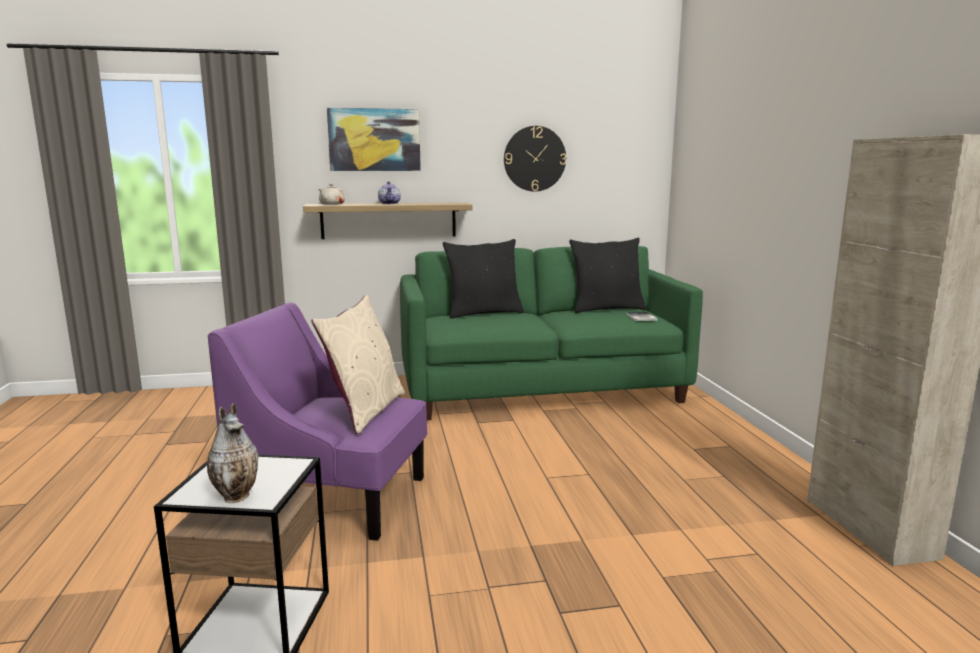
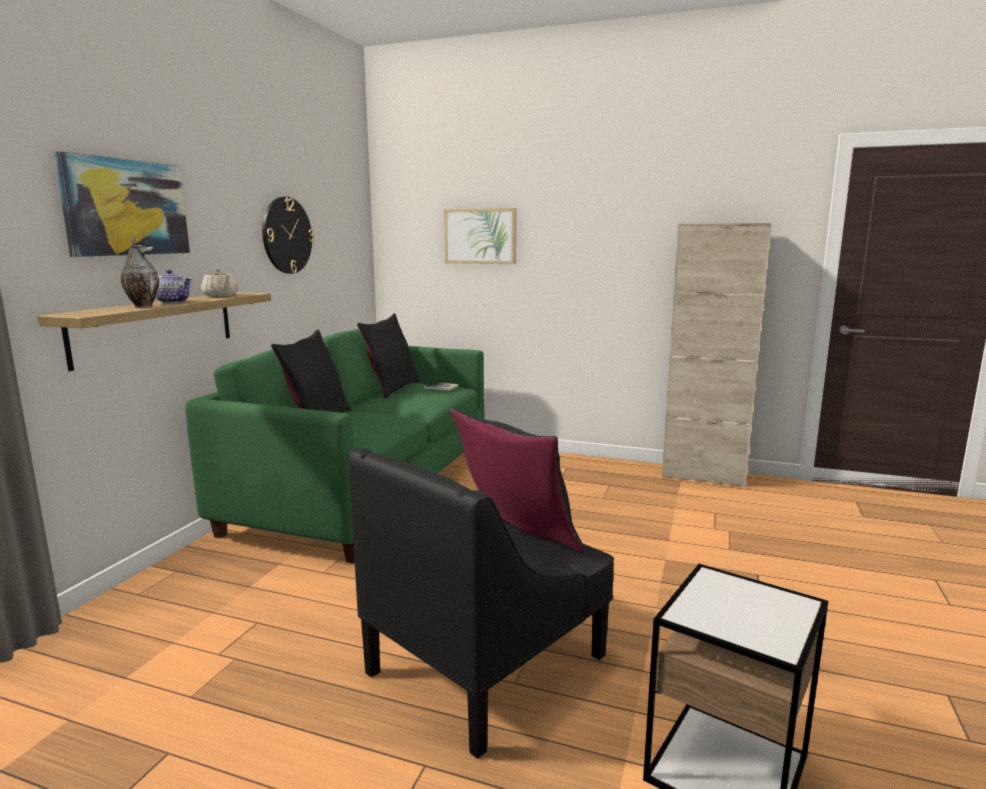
camera: 60 degrees left, 0 degrees up
(237, 496) = (786, 616): vase -> vase (143, 306)
(331, 204) = (100, 311): beige teapot -> beige teapot (220, 296)
(333, 497) = (487, 663): purple armchair -> black armchair
(364, 410) = (515, 538): beige pillow -> black pillow
(733, 160) = (480, 236): none -> picture

